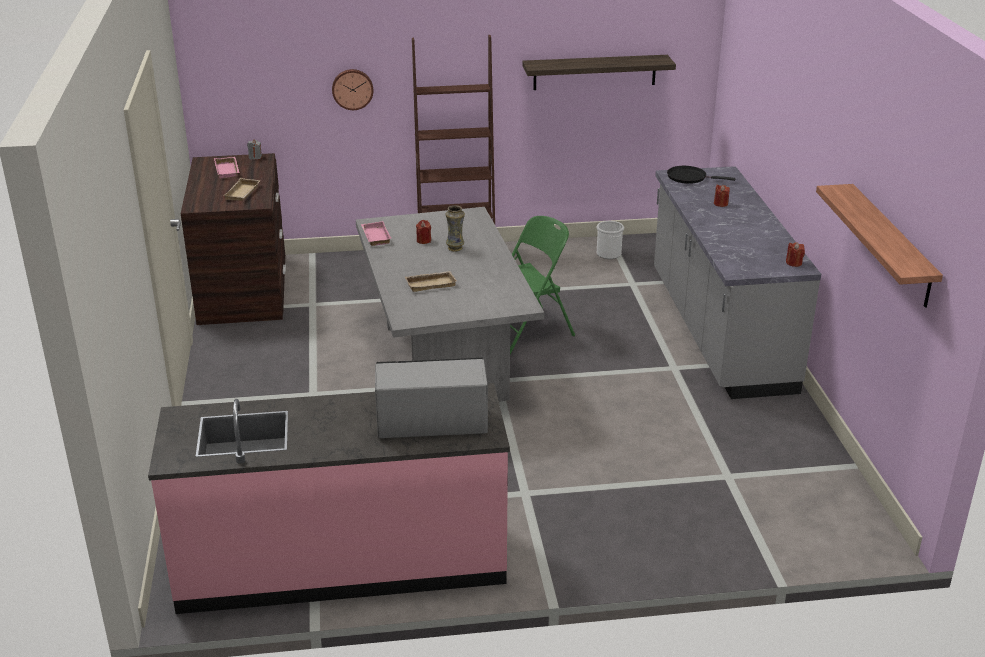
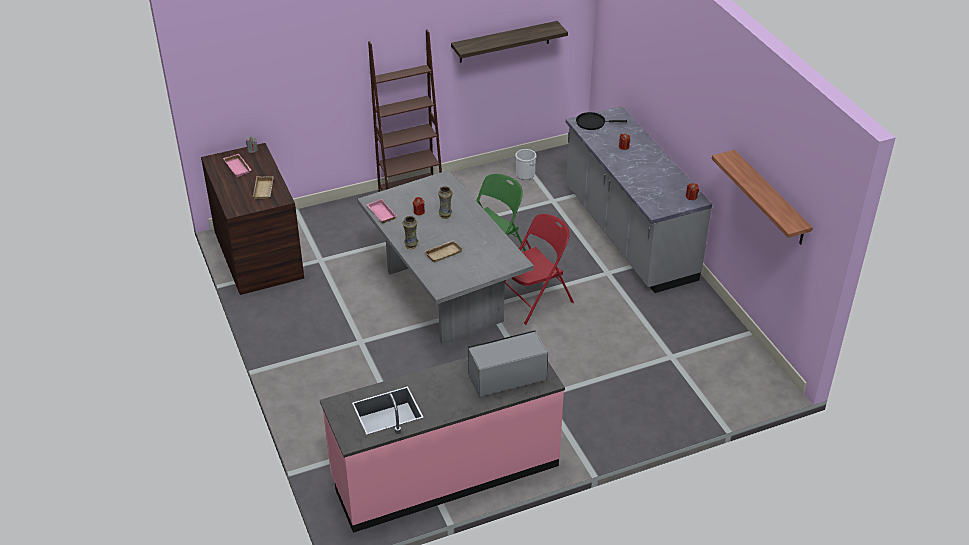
camera: 15 degrees left, 10 degrees up
(352, 89) = (323, 84): wall clock -> none
(393, 271) = (411, 246): none -> vase
(562, 382) = (534, 299): none -> red chair

